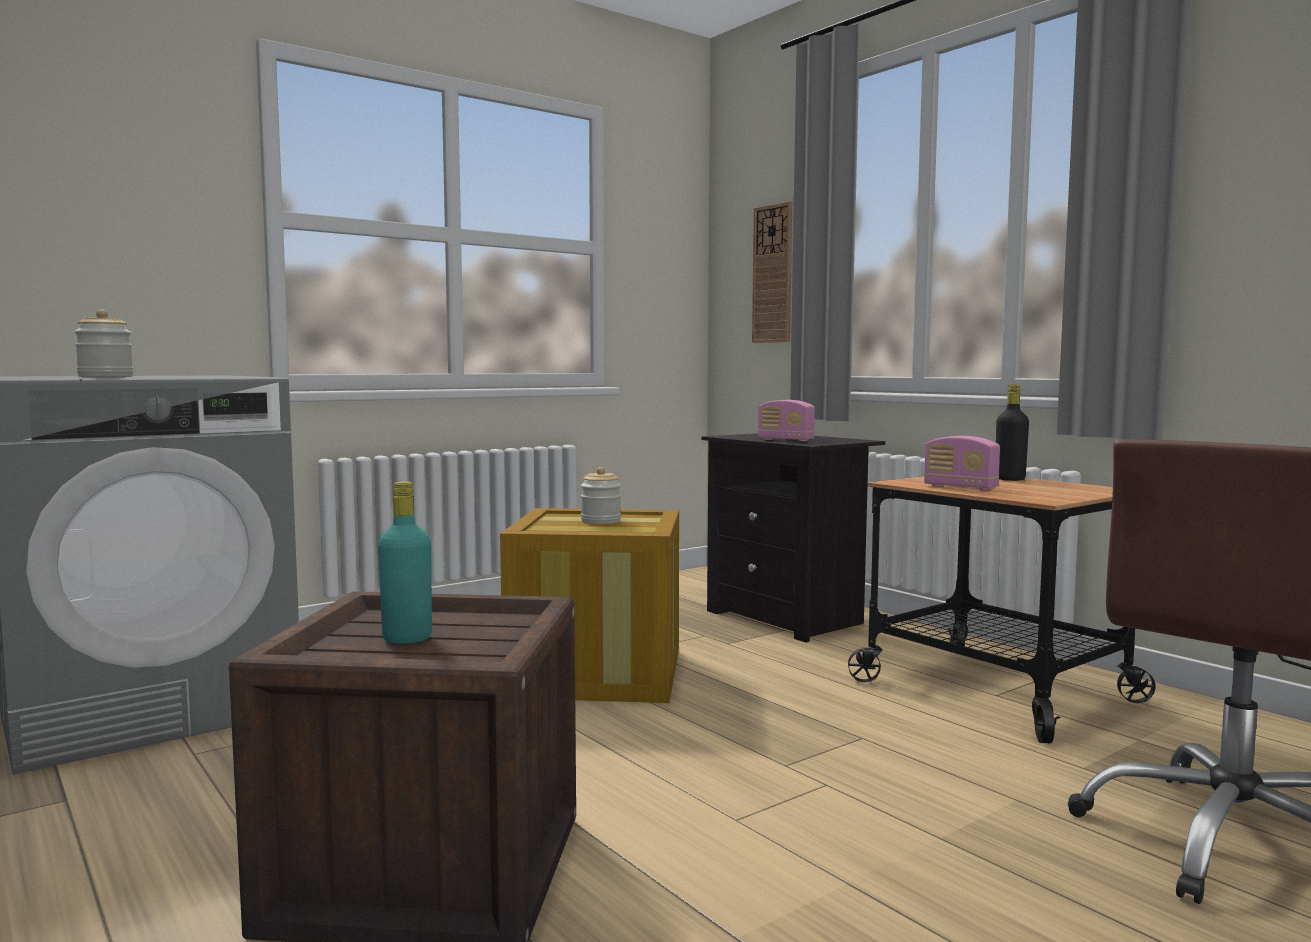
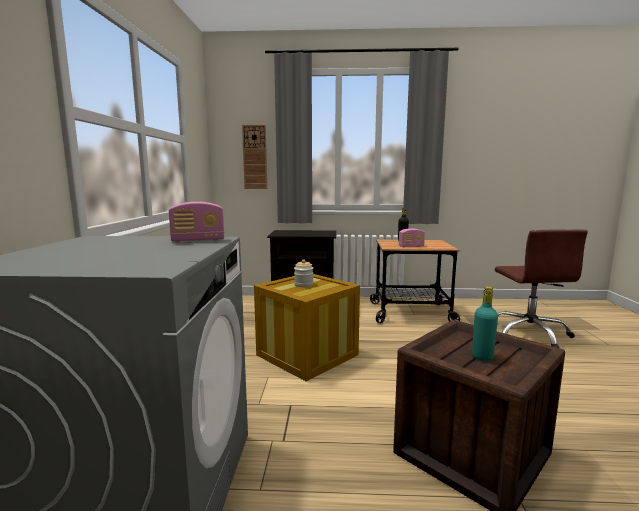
camera: 50 degrees left, 5 degrees up
(105, 377) = (150, 255): jar -> none
(785, 440) = (309, 234): radio -> radio (198, 240)

